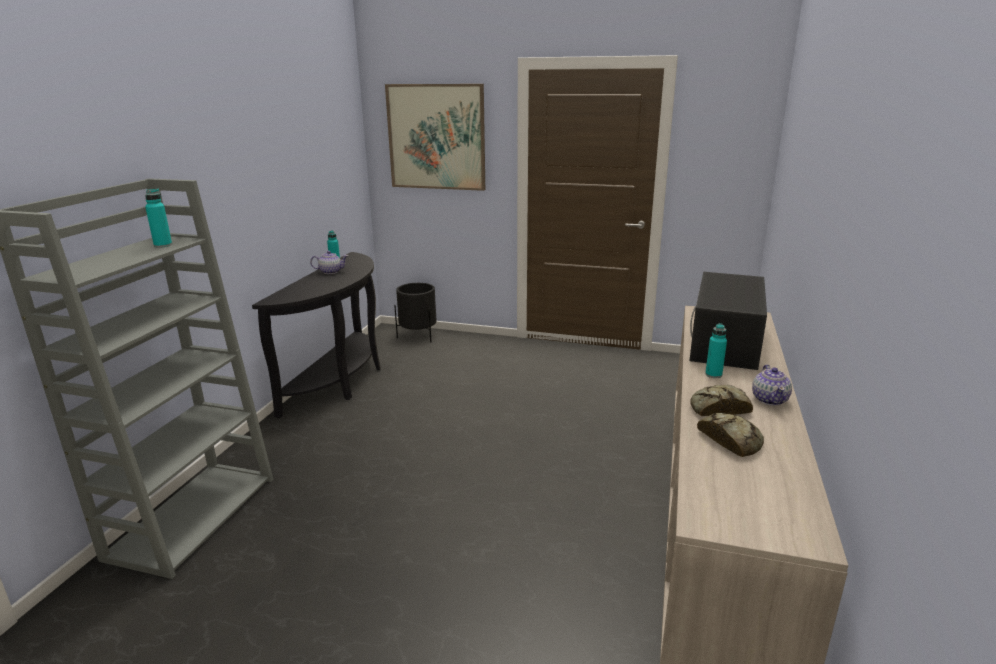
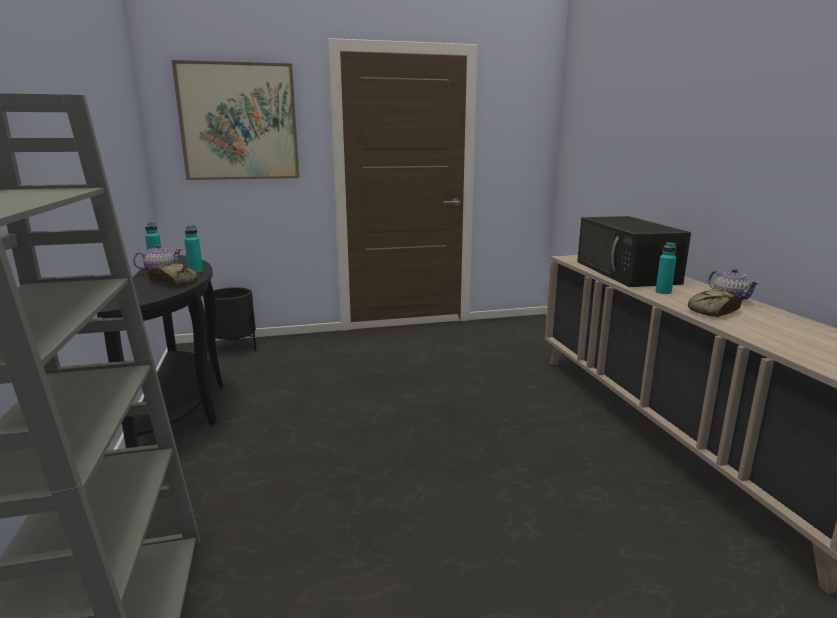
camera: 30 degrees left, 5 degrees down
(163, 245) = (46, 192): turquoise bottle -> turquoise bottle (195, 271)
(730, 439) = (764, 327): bread -> bread (174, 282)

